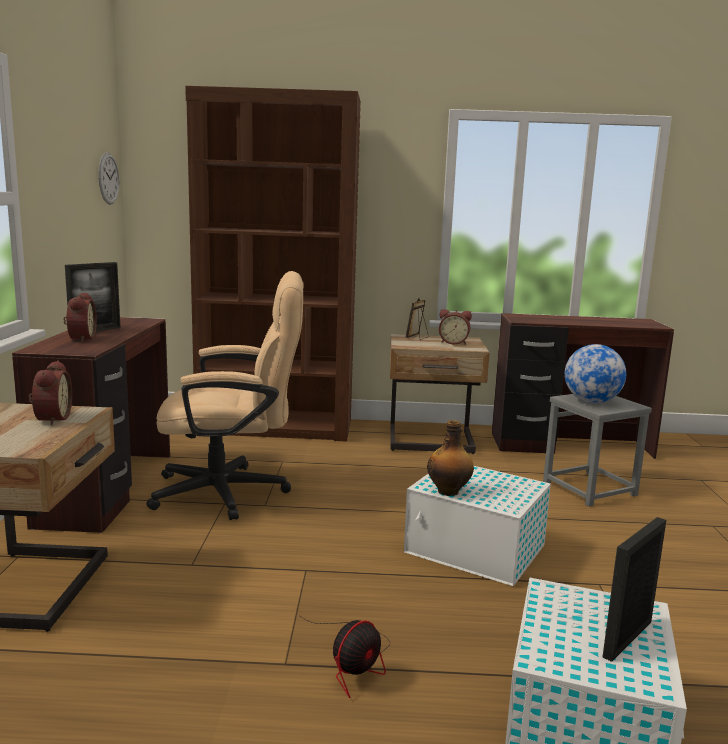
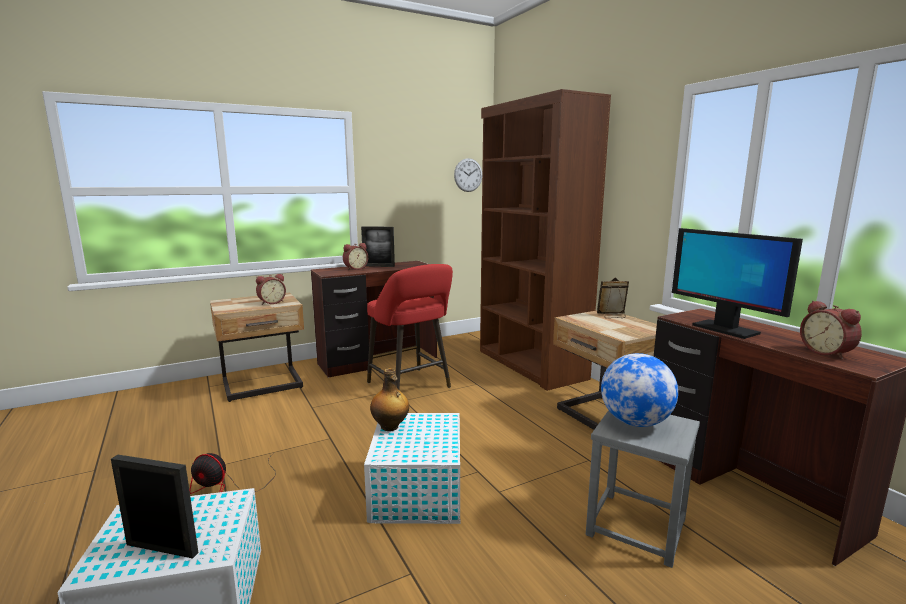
camera: 60 degrees right, 0 degrees up
(233, 492) = (411, 387): beige office chair -> red stool
(453, 342) = (626, 327): alarm clock -> alarm clock (827, 352)
(562, 322) = (724, 329): none -> monitor

